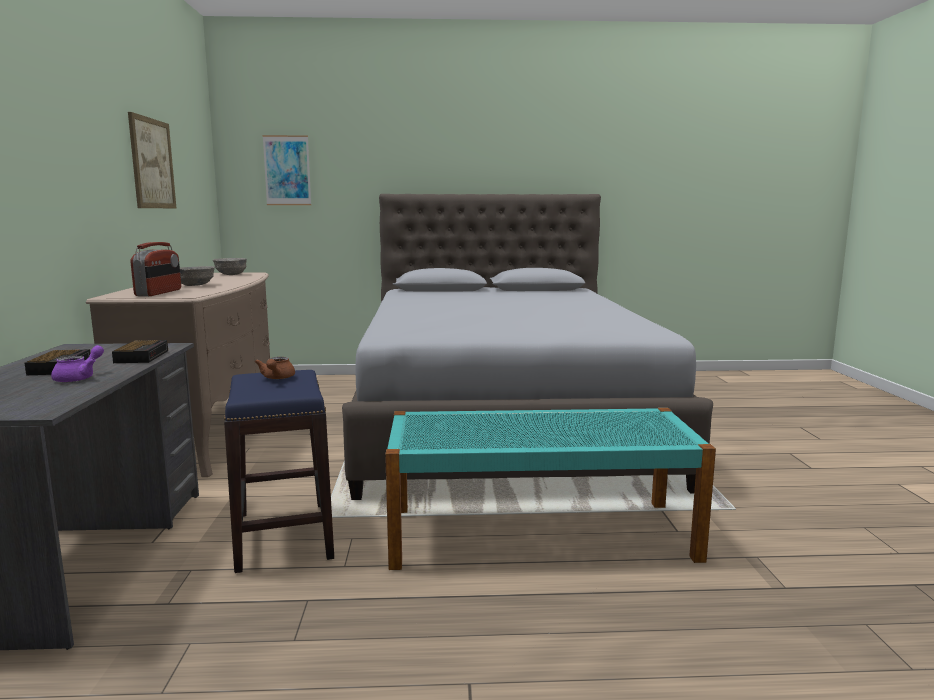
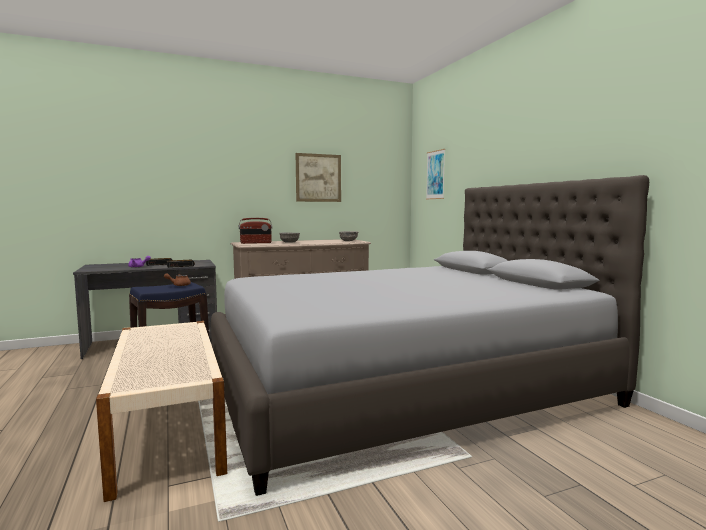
camera: 70 degrees right, 5 degrees down
(538, 533) = (169, 427): turquoise bench -> beige bench

